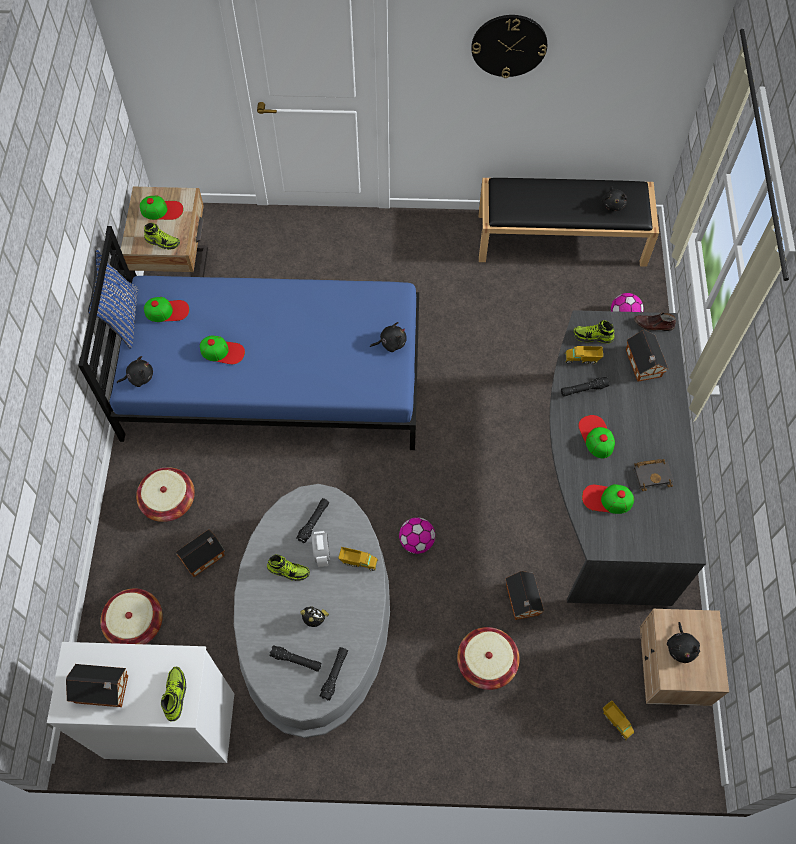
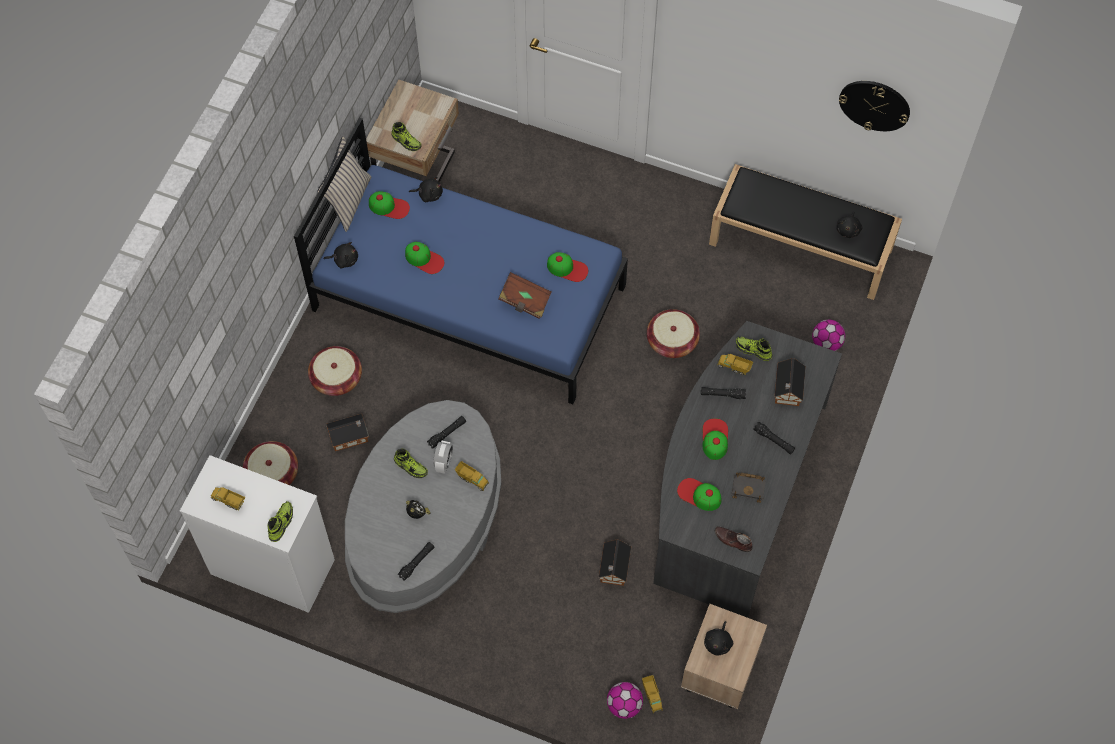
camera: 20 degrees right, 0 degrees up
(104, 690) = (229, 501): toy house -> toy truck
(122, 318) = (348, 201): blue pillow -> beige pillow
(162, 210) = (416, 110): cap -> cap (567, 268)
(296, 660) = (389, 540): black flashlight -> black flashlight (774, 440)
(340, 361) = (525, 301): none -> brown book
(391, 343) = (576, 298): black plush toy -> black plush toy (429, 194)
(416, 541) = (541, 486): football -> football (624, 705)
(486, 662) = (560, 609): basket -> basket (672, 341)
(509, 45) = (763, 61): wall clock -> wall clock (874, 105)
(653, 325) = (814, 357): brown shoe -> brown shoe (732, 540)

